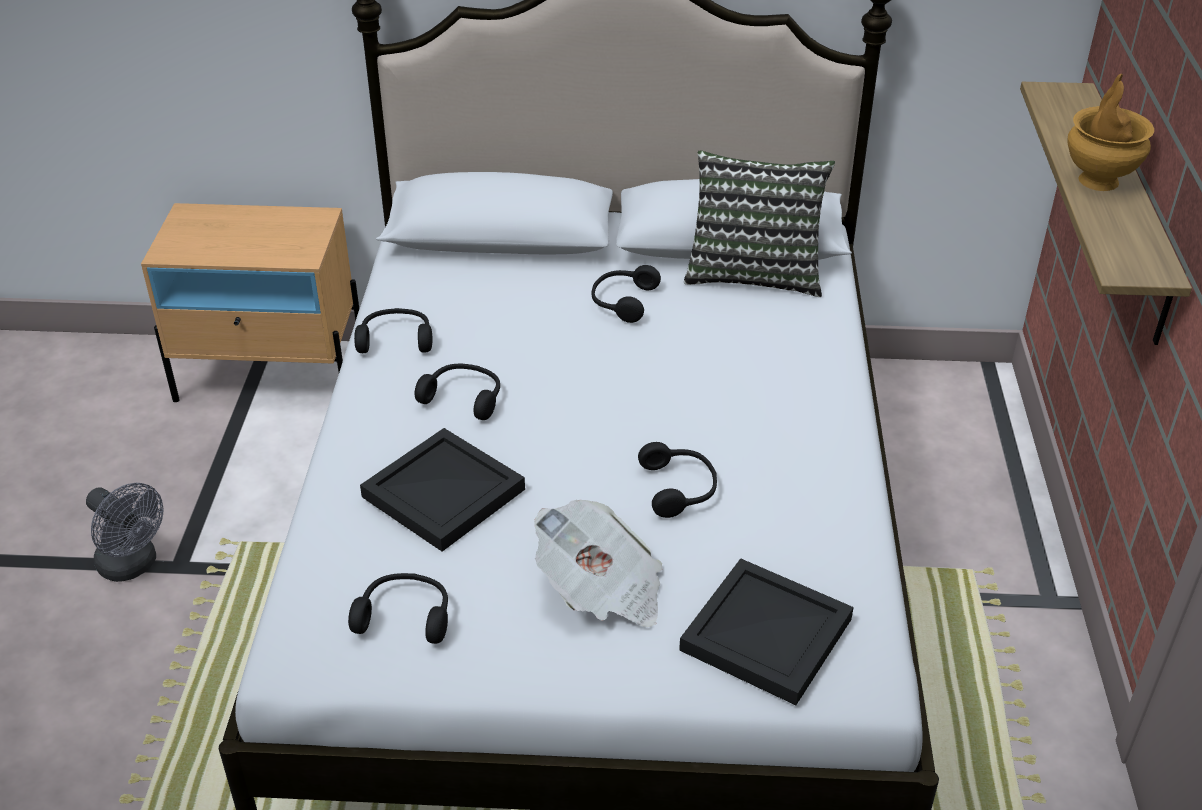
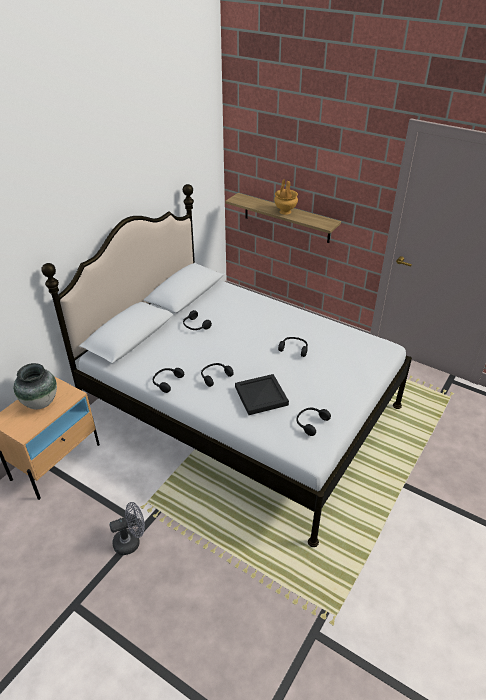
camera: 60 degrees left, 0 degrees up
(256, 231) = (40, 402): none -> vase
(601, 590) = (325, 379): newspaper -> none
(754, 272) = (206, 296): pillow -> none
(767, 637) = (363, 356): black tray -> none

